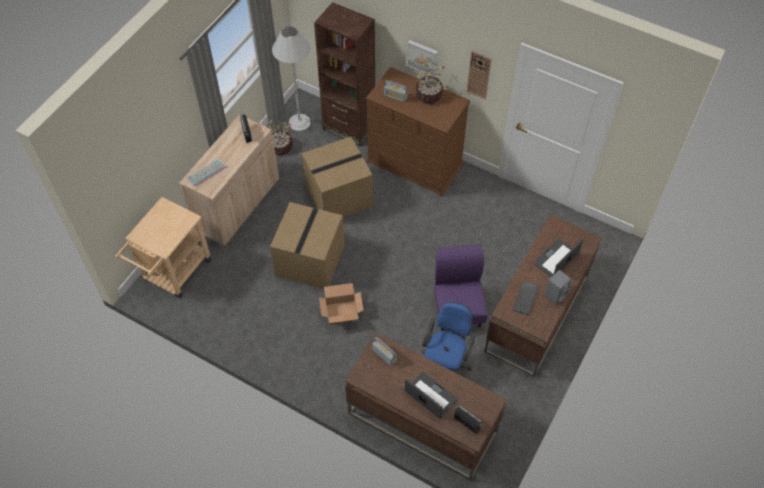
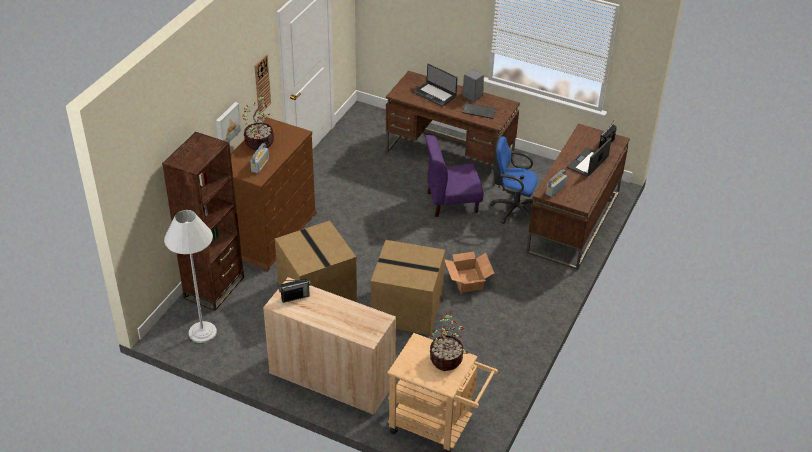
camera: 95 degrees left, 15 degrees down
(206, 171) = (355, 326): keyboard -> none
(280, 147) = (242, 347): potted plant -> potted plant (447, 360)

